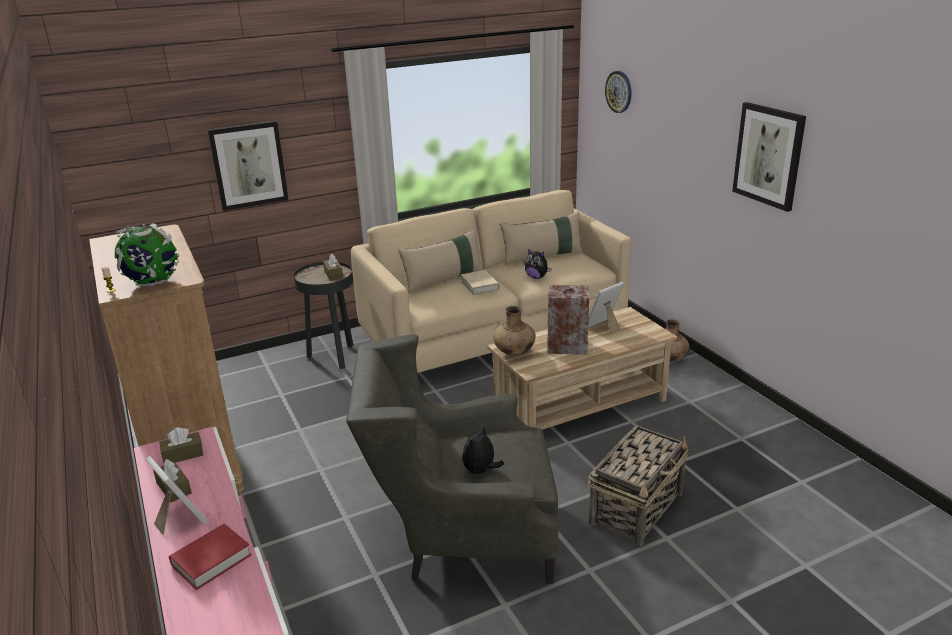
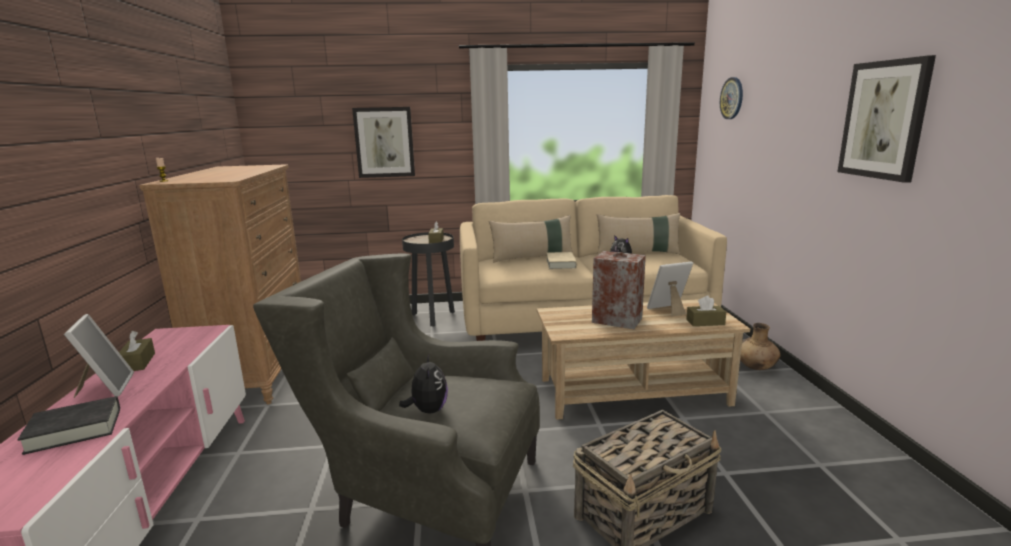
camera: 20 degrees right, 10 degrees down
(152, 283) = (199, 180): globe -> none
(183, 455) = (180, 340): brown tissue box -> brown tissue box (705, 322)
(211, 560) = (75, 430): red book -> black book
(480, 471) = (428, 410): plush toy -> plush toy turned 120 degrees clockwise
(514, 352) = (558, 317): brown vase -> none

